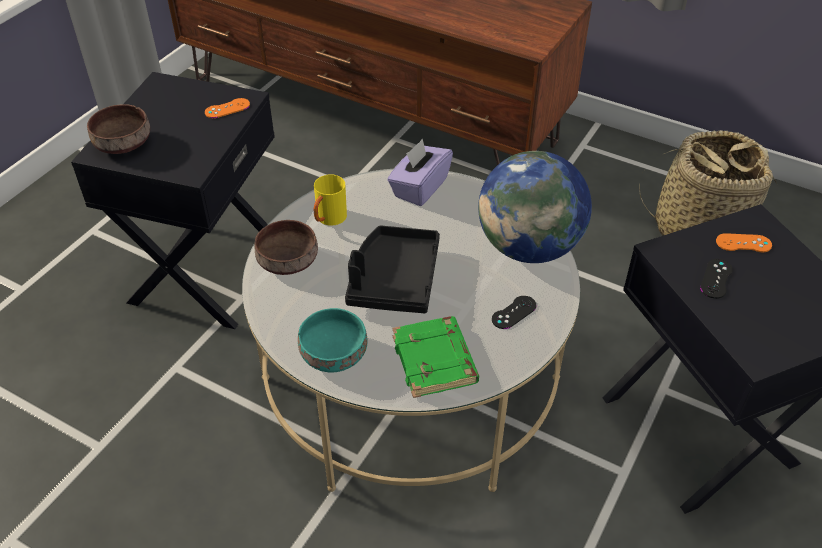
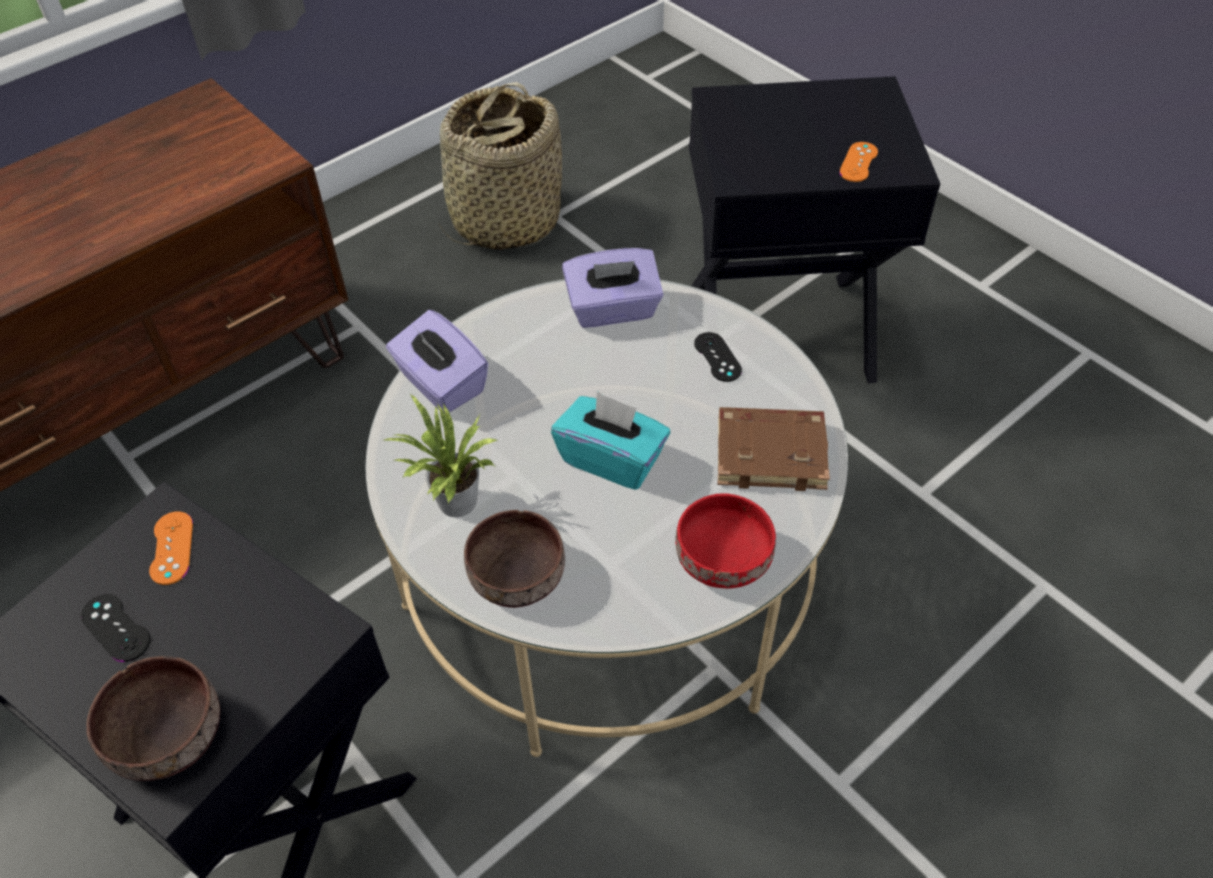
camera: 70 degrees left, 5 degrees up
(328, 220) = (453, 504): yellow mug -> potted plant
(335, 354) = (724, 556): turquoise bowl -> red bowl
(393, 280) = (612, 459): black tray -> turquoise tissue box
(436, 361) = (772, 453): green book -> brown book
(529, 247) = (613, 310): globe -> purple tissue box
(716, 279) = (793, 157): black game controller -> black game controller (116, 628)
(743, 243) = (747, 120): orange game controller -> orange game controller (858, 162)

